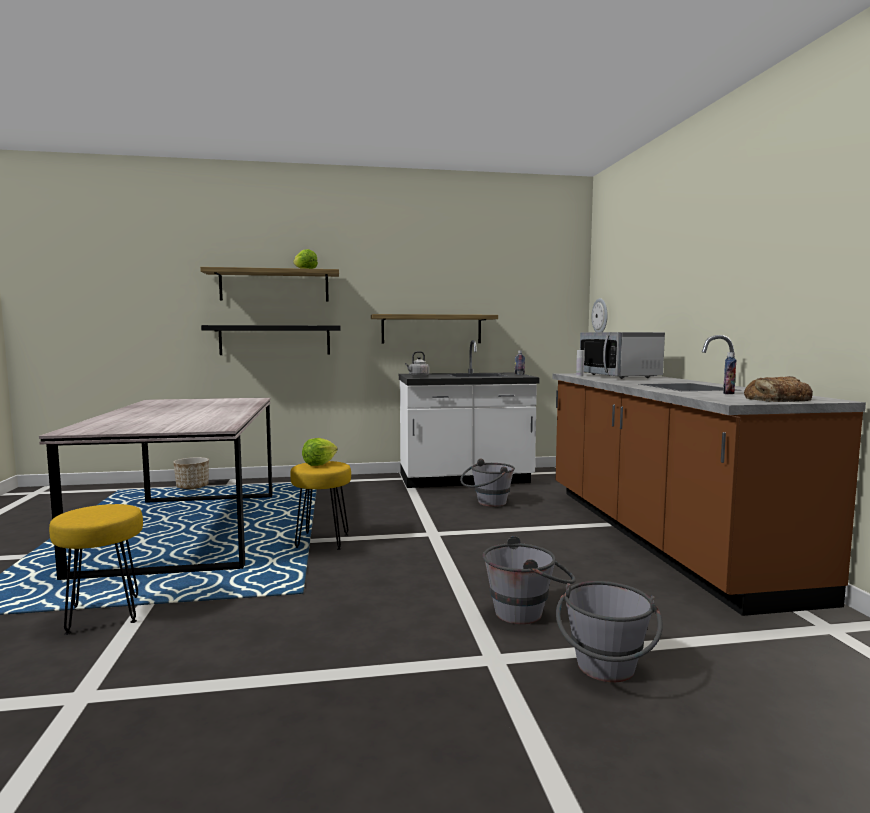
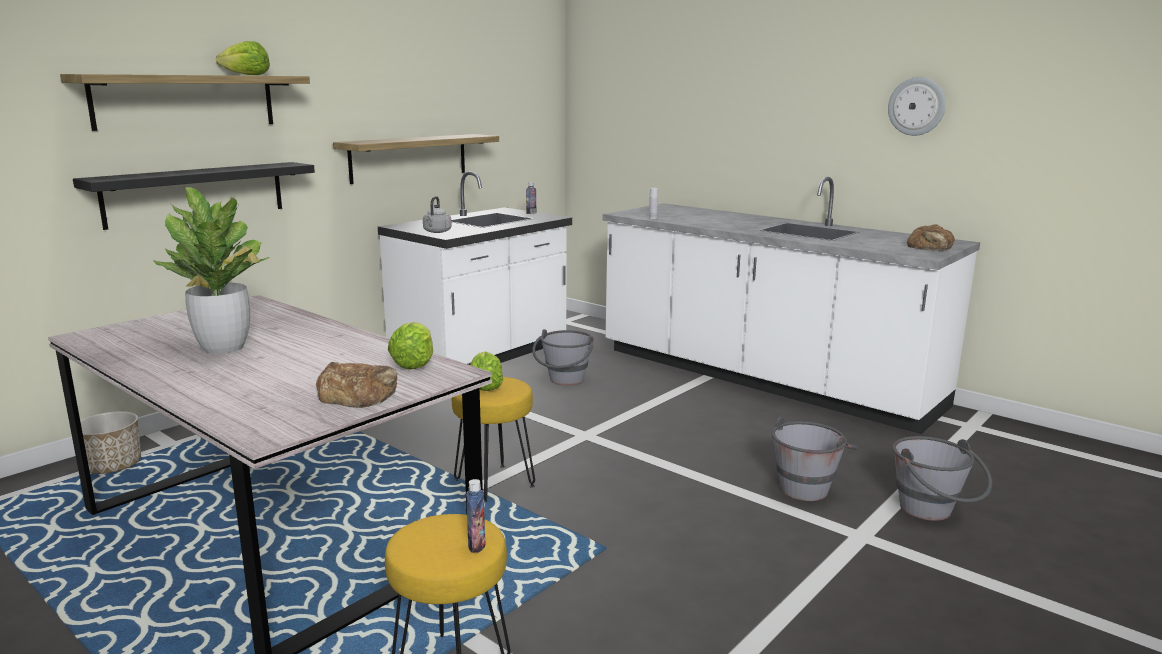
camera: 40 degrees left, 10 degrees up
(151, 427) = (358, 394): none -> bread
(178, 409) = (224, 348): none -> potted plant
(218, 423) = (414, 363): none -> lettuce
(600, 316) = (593, 131): wall clock -> wall clock (917, 106)
(619, 376) = (687, 214): microwave -> none
(659, 536) = (763, 378): brown counter -> white counter
(728, 393) = (875, 240): bottle -> bottle (476, 545)

